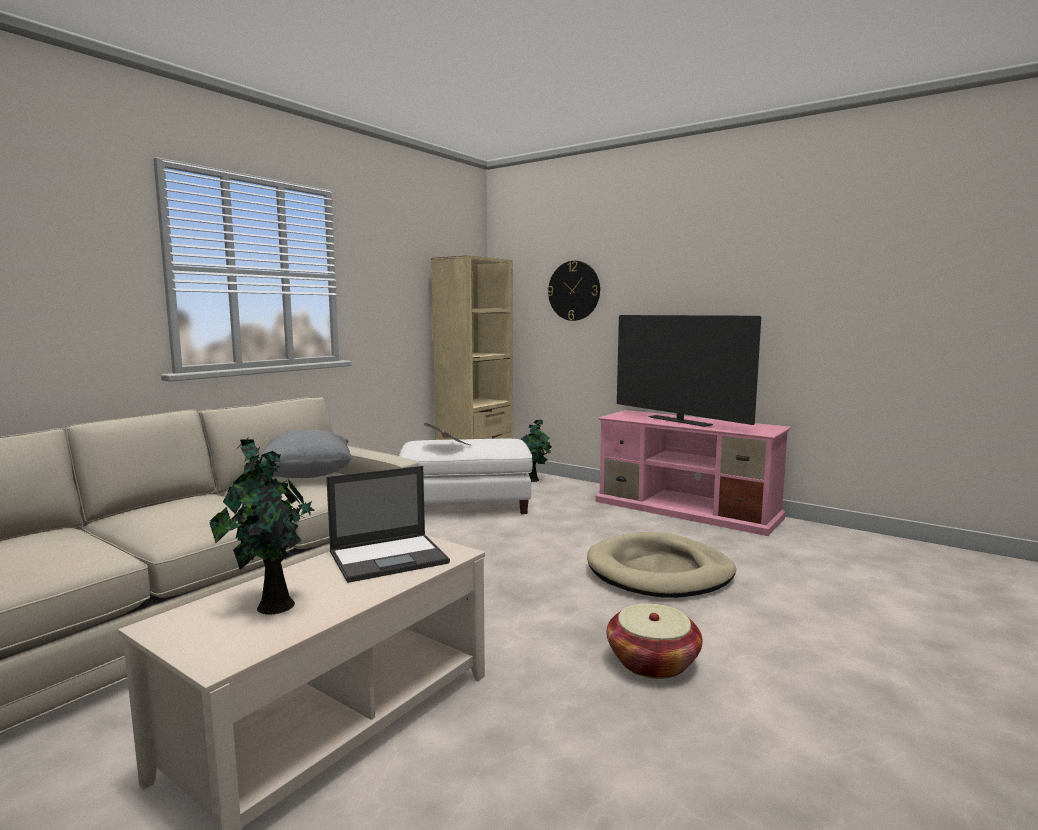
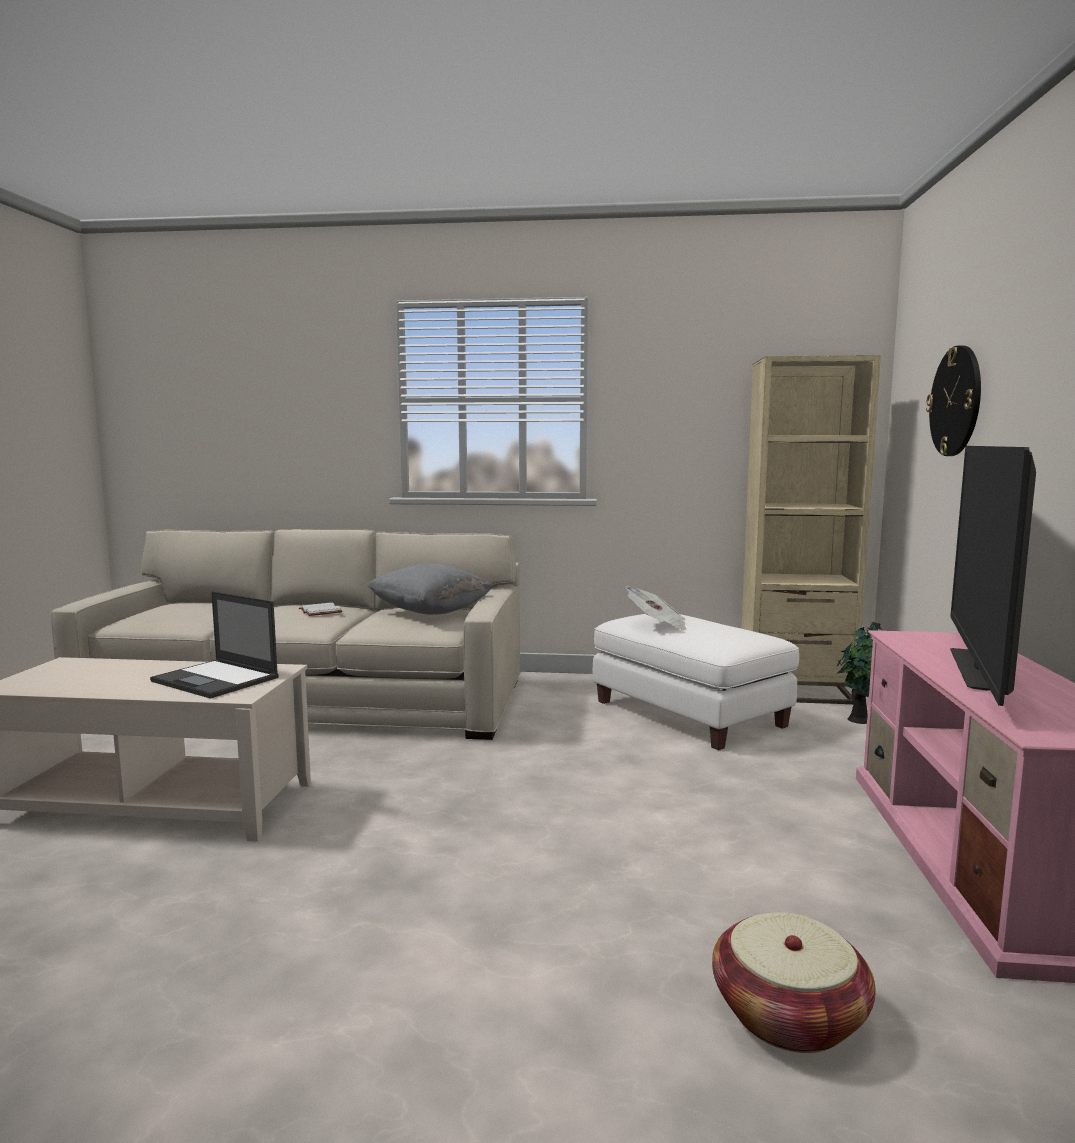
camera: 60 degrees right, 0 degrees up
(203, 504) = (319, 611): none -> white book
(272, 606) = (98, 675): potted plant -> none
(652, 662) = (340, 936): basket -> basket (788, 1015)
(660, 571) = (640, 887): beige dog bed -> none

